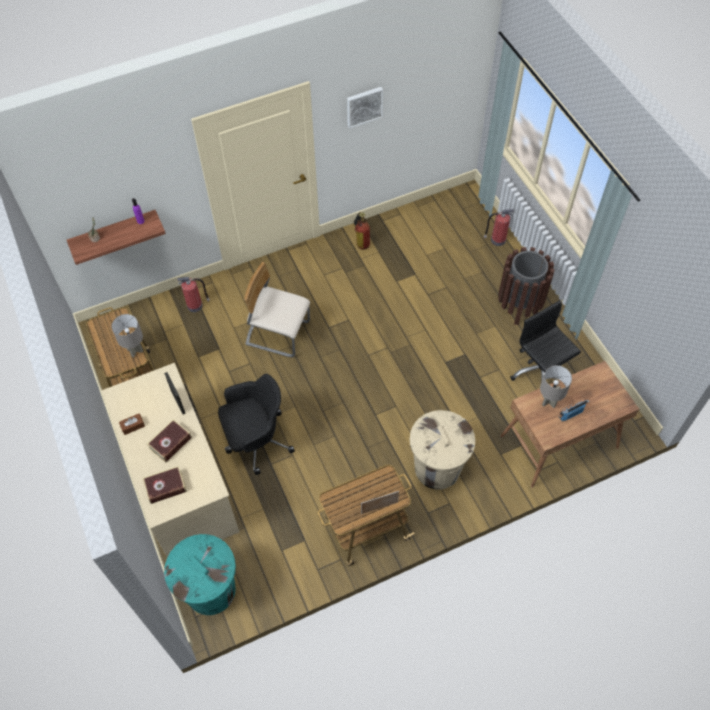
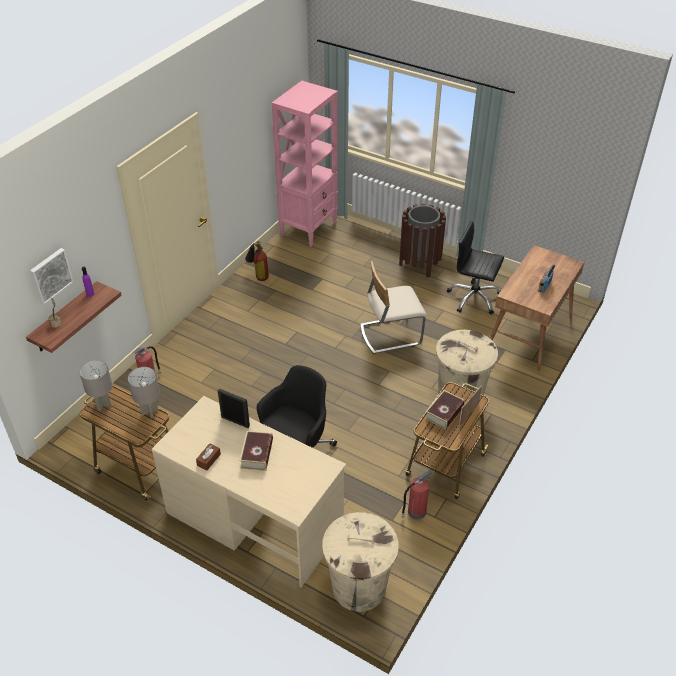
camera: 35 degrees left, 15 degrees down
(166, 487) = (284, 488): book -> book (444, 413)
(211, 590) = (358, 587): turquoise trash can -> beige trash can
(278, 333) = (245, 368): beige chair -> beige chair (390, 334)
(364, 106) = (235, 134): picture -> picture (50, 275)
(447, 210) = (309, 228): none -> pink bookcase
(497, 240) = (364, 231): fire extinguisher -> fire extinguisher (416, 512)
(548, 402) = (522, 285): grey table lamp -> grey table lamp (103, 405)

